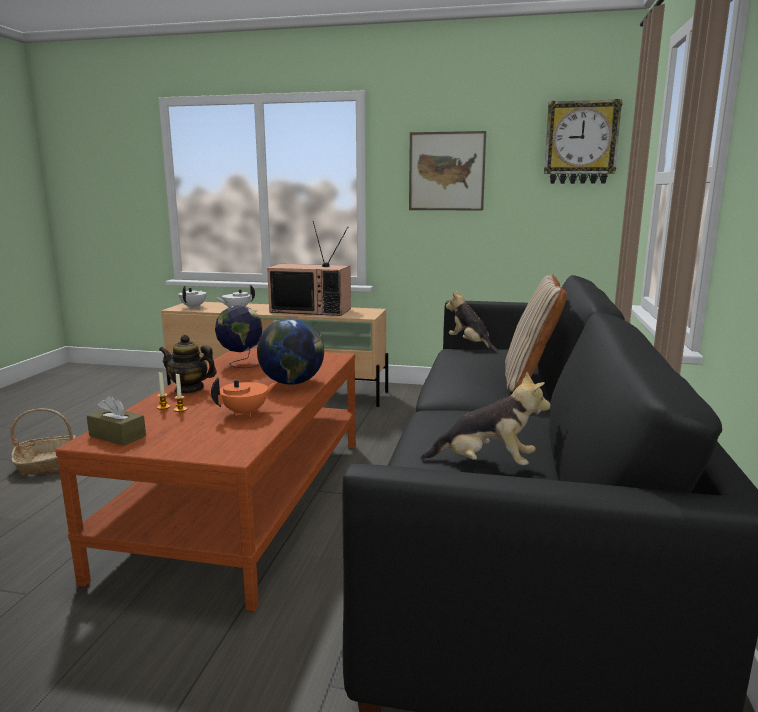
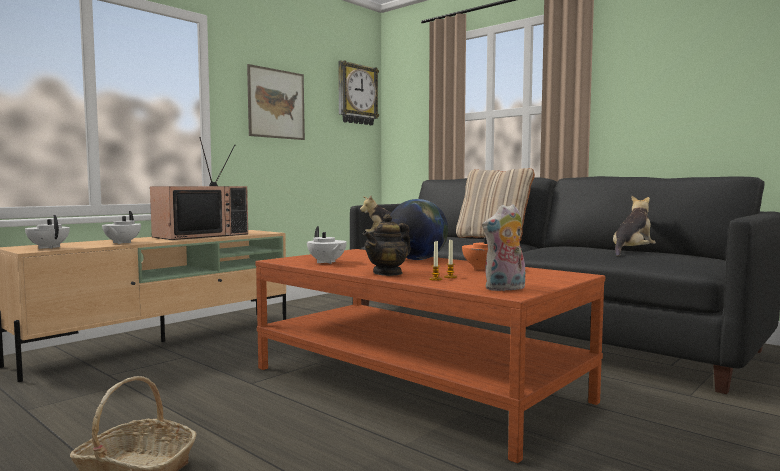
camera: 60 degrees left, 10 degrees down
(117, 436) = (505, 289): brown tissue box -> plush toy
(241, 363) = (326, 262): globe -> white teapot

